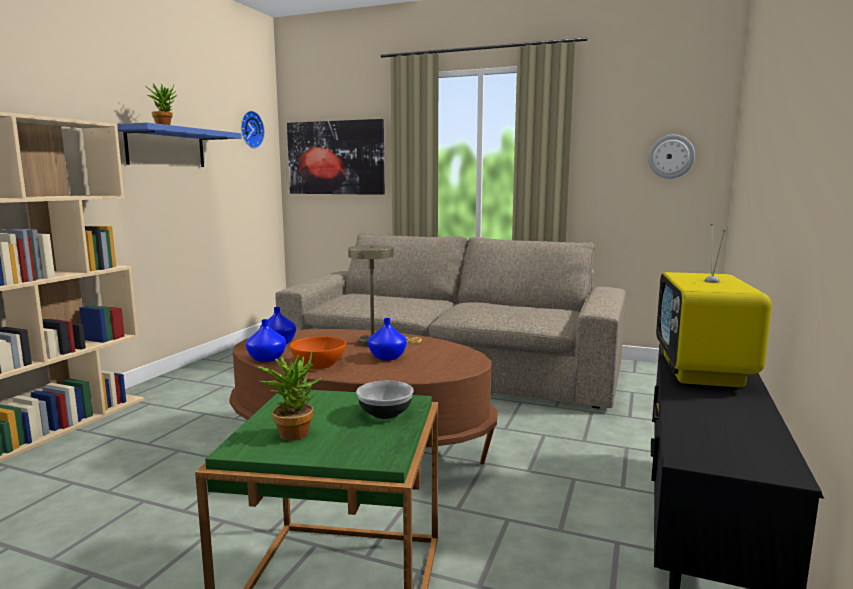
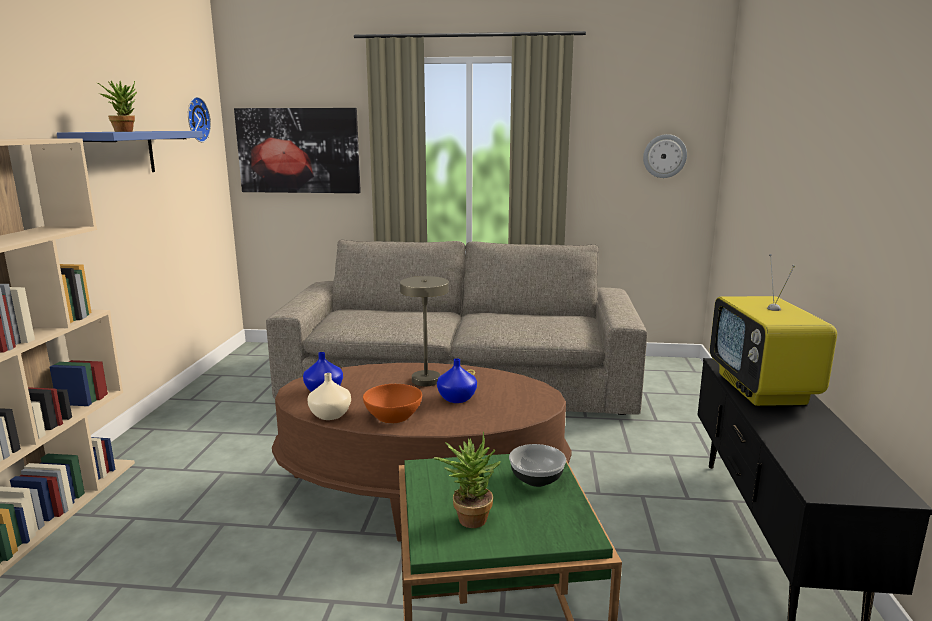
camera: 15 degrees left, 5 degrees up
(266, 359) = (329, 415): blue vase -> beige vase

